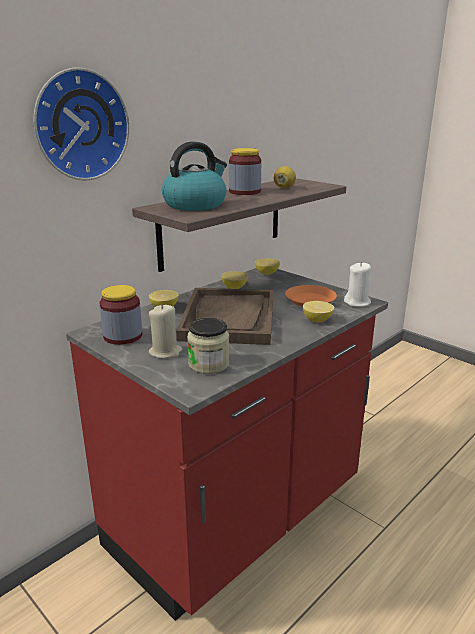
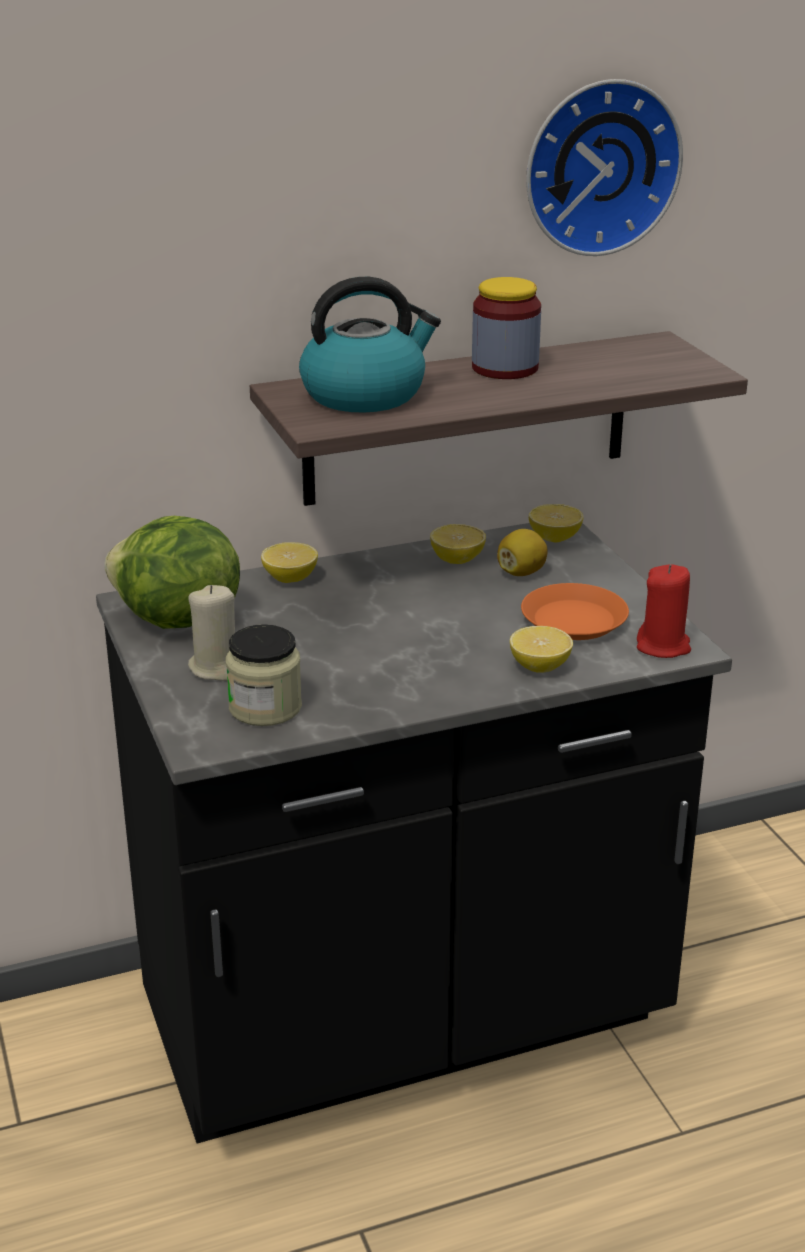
camera: 25 degrees right, 5 degrees up
(79, 125) = (148, 241): wall clock -> wall clock (598, 166)
(123, 336) = (176, 621): jar -> lettuce
(229, 318) = (382, 626): brown tray -> none
(237, 519) = (402, 1020): red counter -> black counter
(284, 188) = (601, 367): lemon -> lemon (521, 572)
(357, 302) = (663, 646): white candle -> red candle

